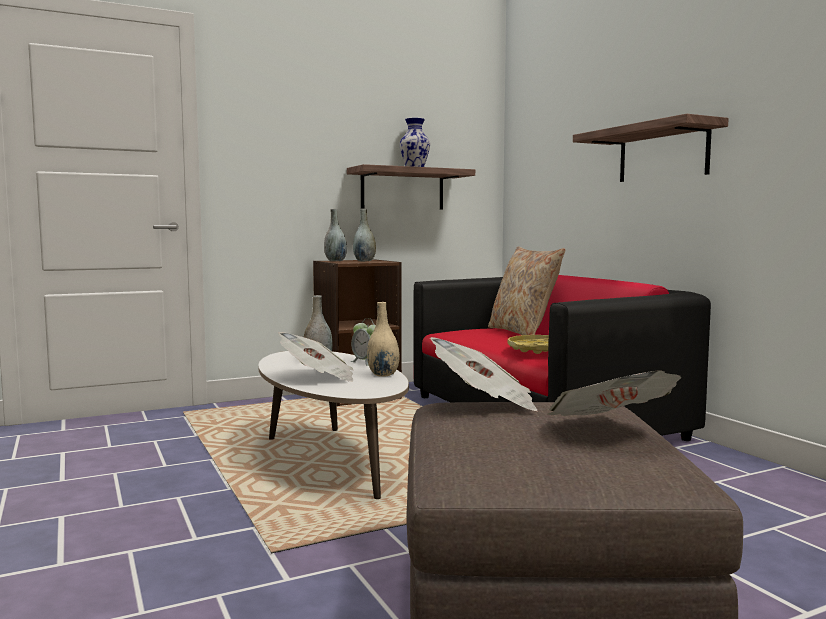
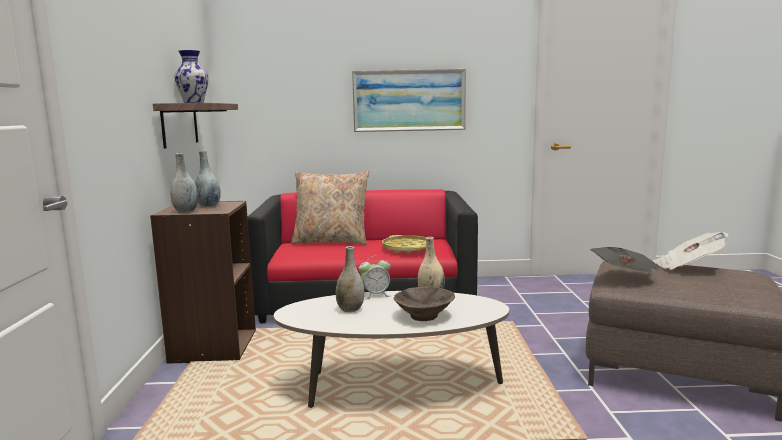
camera: 65 degrees left, 5 degrees up
(319, 378) = (424, 316): newspaper -> brown bowl
(663, 153) = (409, 100): shelf -> picture

